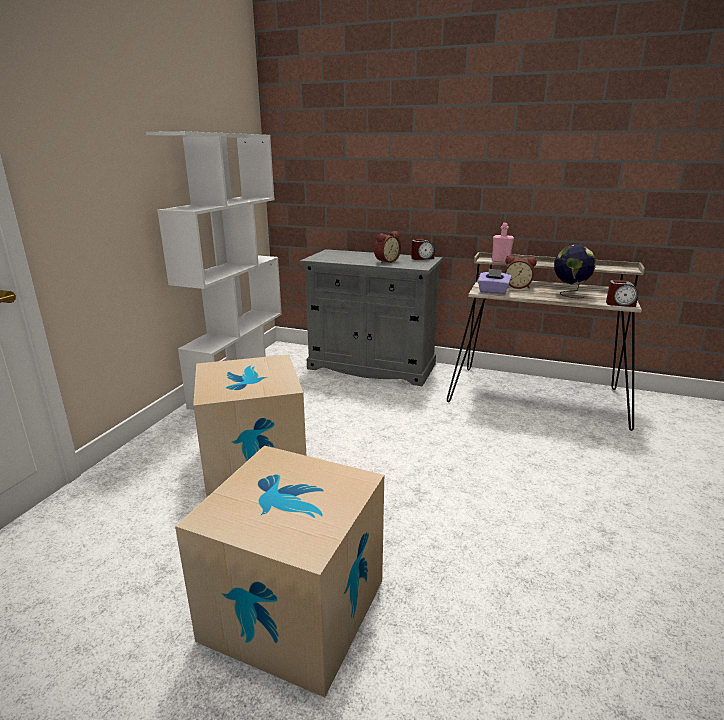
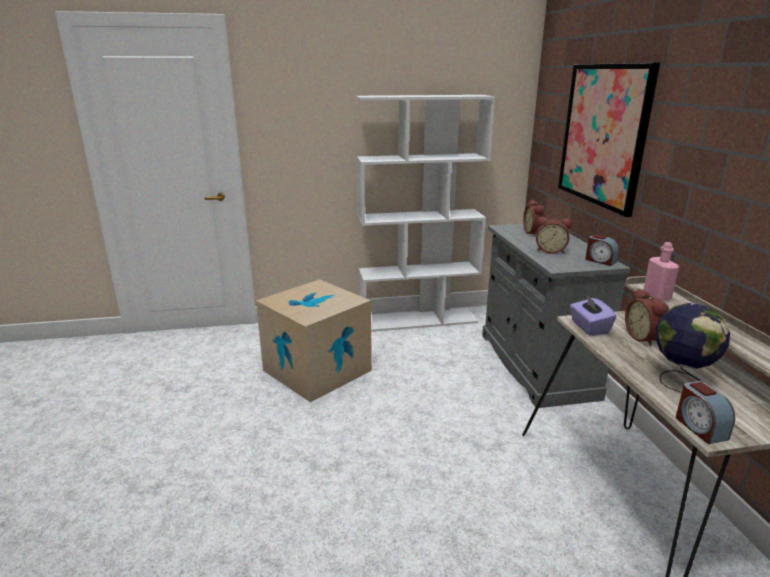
camera: 60 degrees right, 0 degrees up
(294, 609) = (169, 450): cardboard box -> none
(343, 256) = (534, 233): none -> alarm clock
(380, 164) = (603, 135): none -> picture

